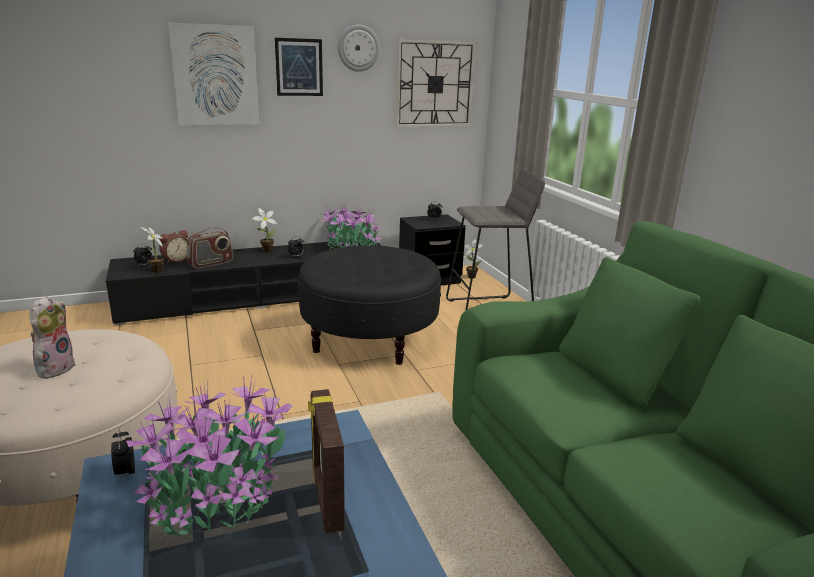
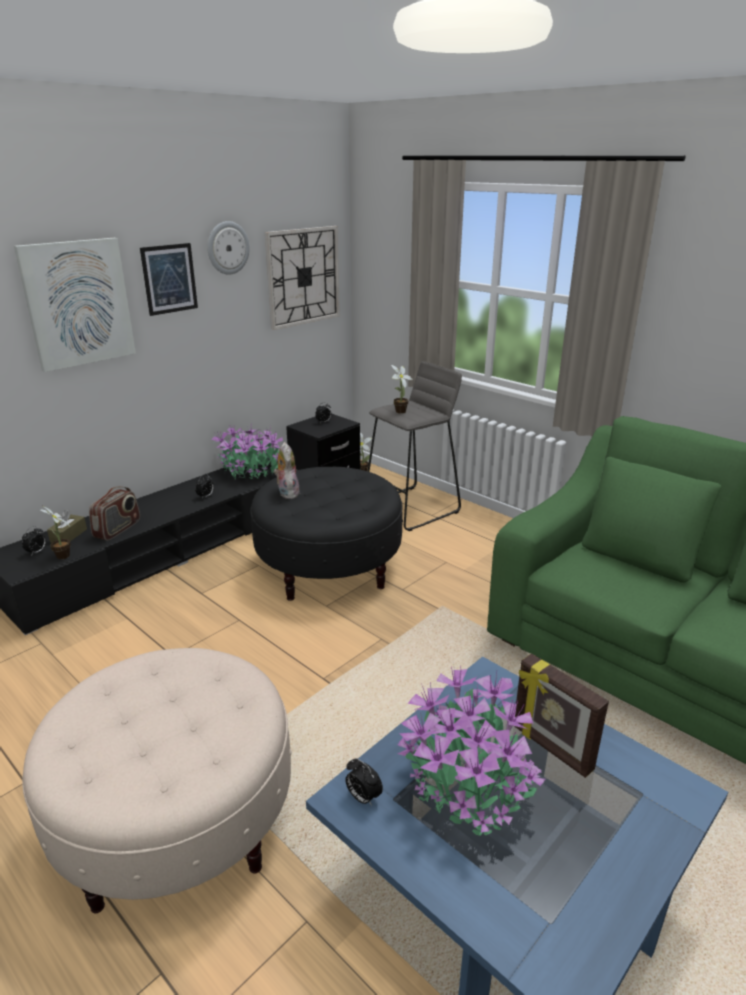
camera: 25 degrees left, 5 degrees up
(55, 368) = (155, 718): plush toy -> plush toy (287, 493)
(175, 260) = (69, 535): alarm clock -> brown tissue box
(265, 250) = (162, 497): potted plant -> potted plant (399, 412)

